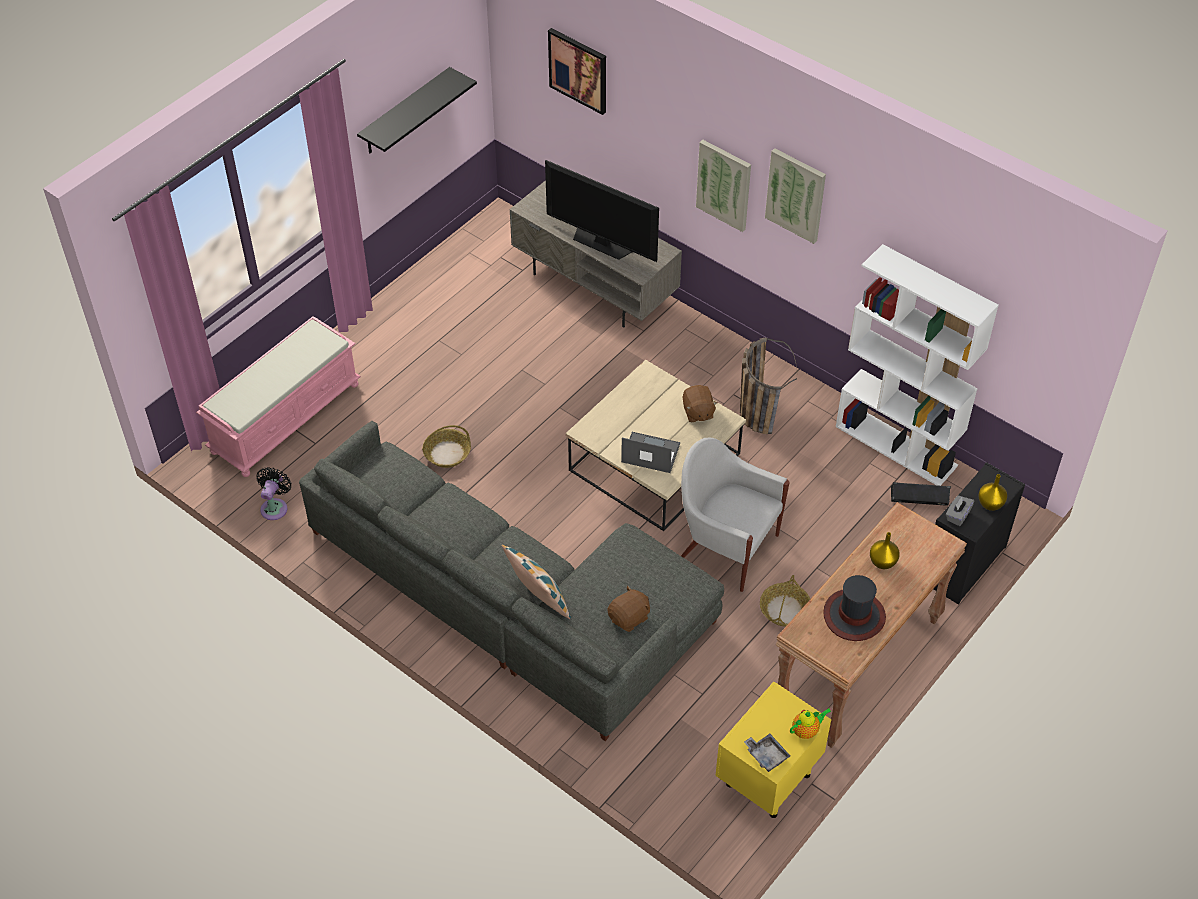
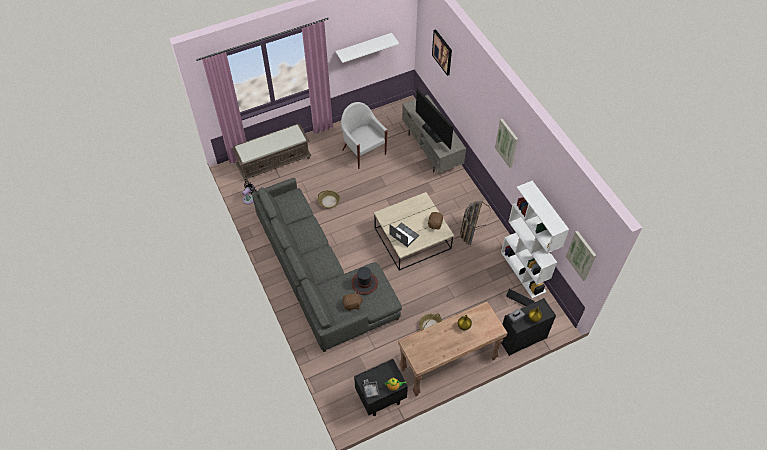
camera: 25 degrees right, 5 degrees up
(285, 417) = (274, 161): pink bench -> brown bench
(405, 112) = (364, 47): black shelf -> white shelf
(538, 601) = (319, 282): pillow -> none
(724, 184) = (484, 126): picture -> picture (581, 255)
(726, 547) = (421, 288): white armchair -> white armchair (363, 151)
(767, 780) = (380, 398): yellow nightstand -> black nightstand
(854, 616) = (436, 345): hat -> hat (364, 283)

